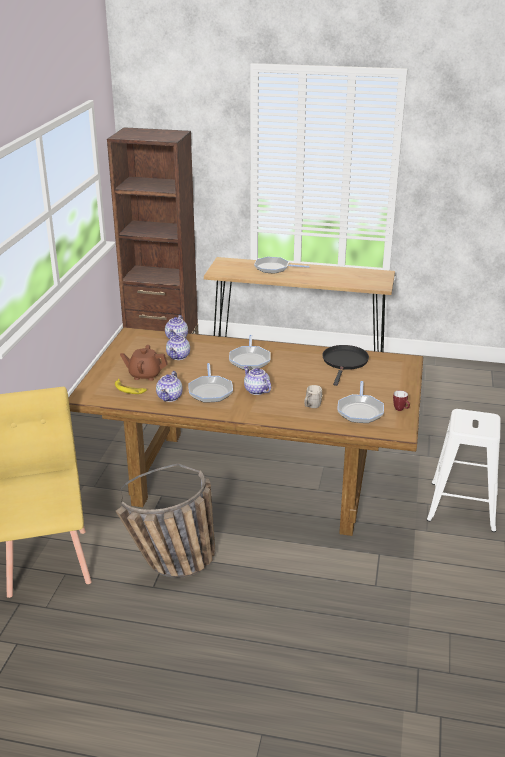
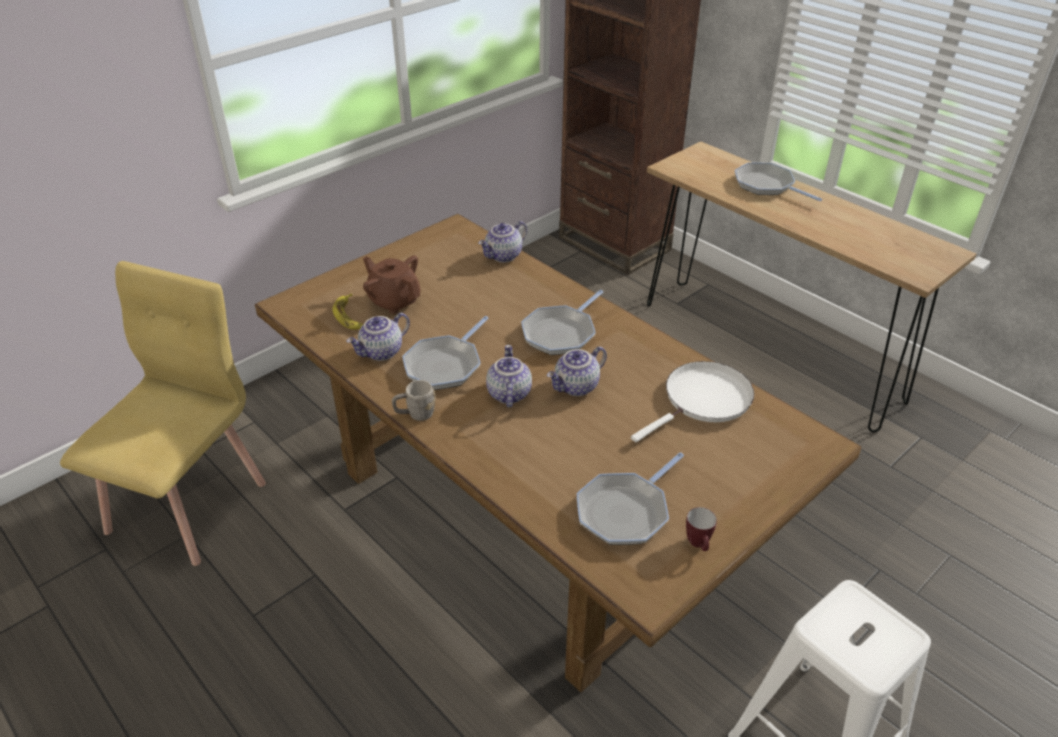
camera: 35 degrees right, 10 degrees up
(172, 567) = (302, 599): basket -> none
(179, 356) = (471, 288): teapot -> teapot (577, 387)
(311, 406) = (557, 463): grey mug -> grey mug (415, 414)
(345, 362) = (704, 400): black frying pan -> white frying pan

